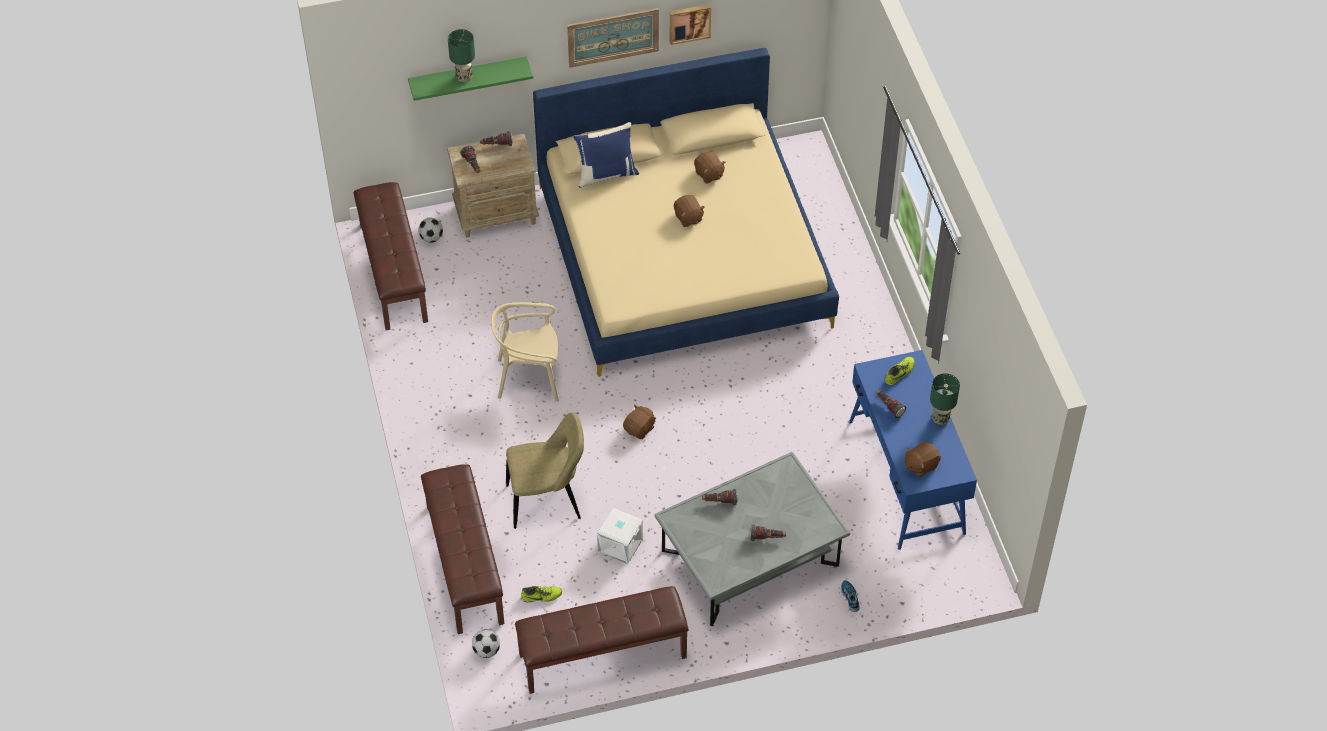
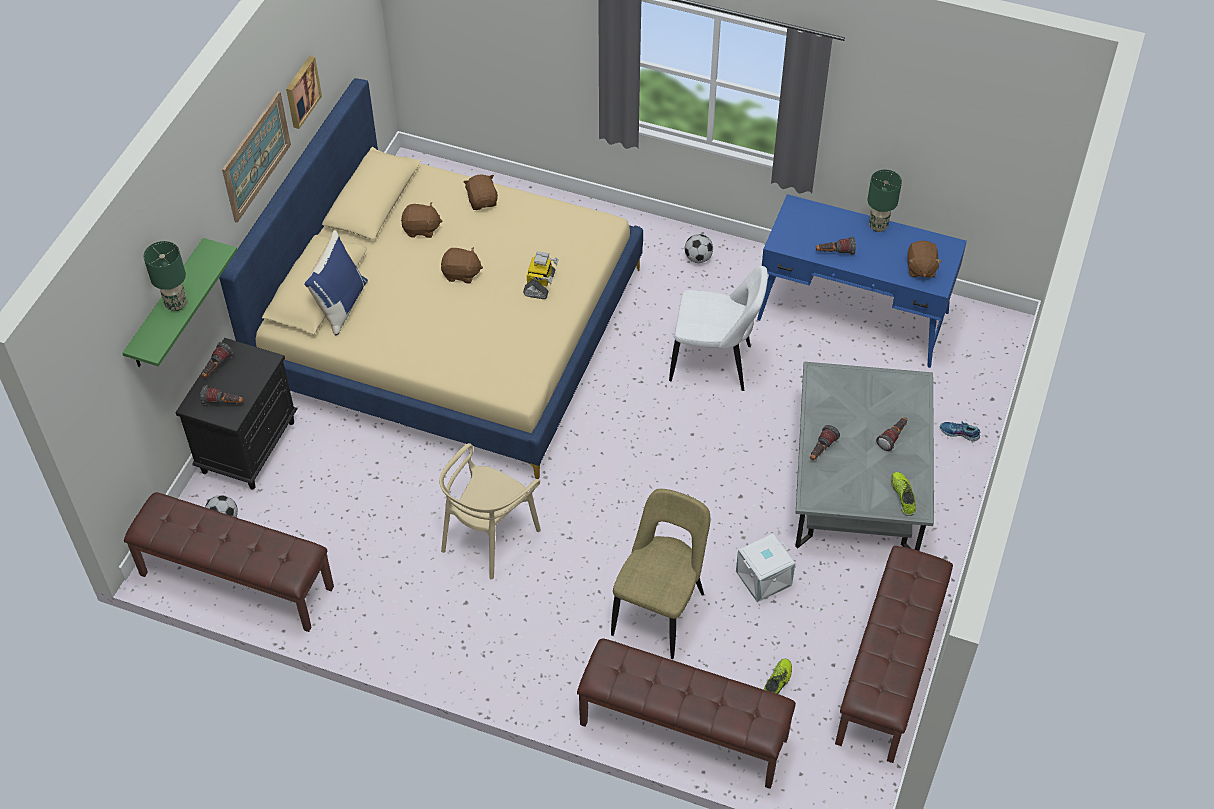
camera: 55 degrees left, 0 degrees up
(487, 651) = (811, 773): football -> football (698, 258)
(496, 213) = (248, 446): beige nightstand -> black nightstand
(639, 429) = (633, 482): brown plush toy -> brown plush toy (482, 201)
(717, 264) = (540, 284): none -> toy robot
(784, 419) = (715, 364): none -> white chair
(900, 373) = (801, 223): shoe -> shoe (903, 496)

